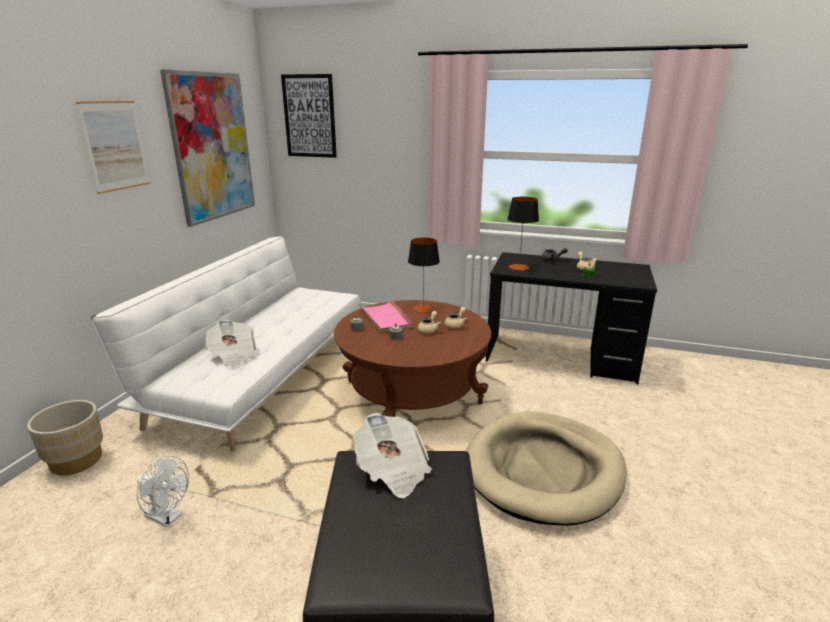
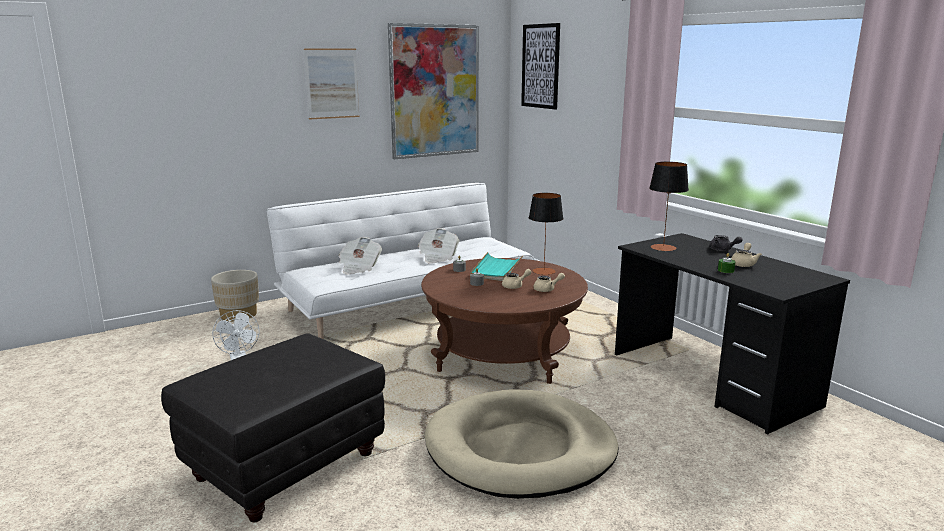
camera: 40 degrees right, 5 degrees down
(385, 318) = (496, 269): pink tray -> turquoise tray
(392, 470) = (311, 351): newspaper -> newspaper (438, 257)

